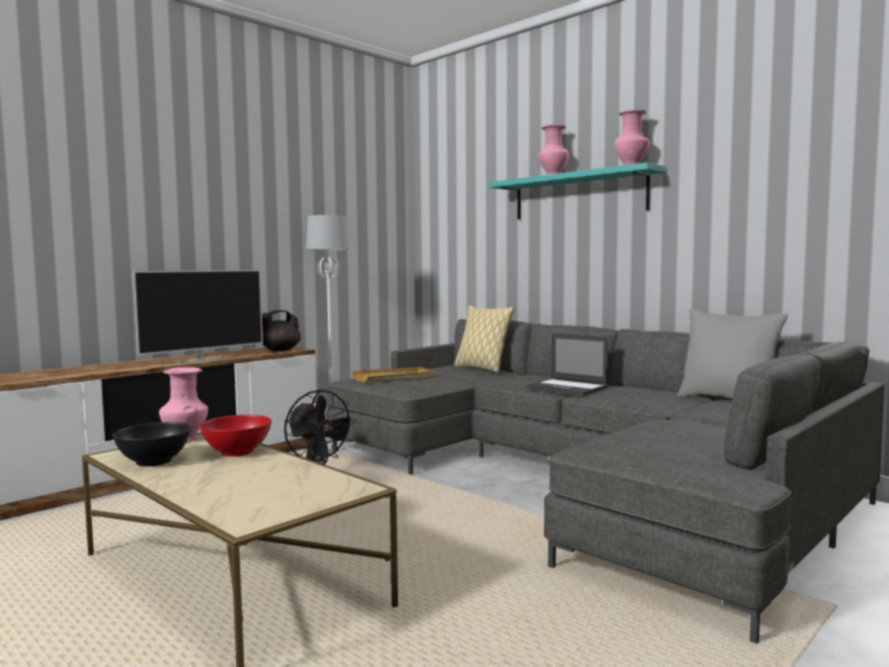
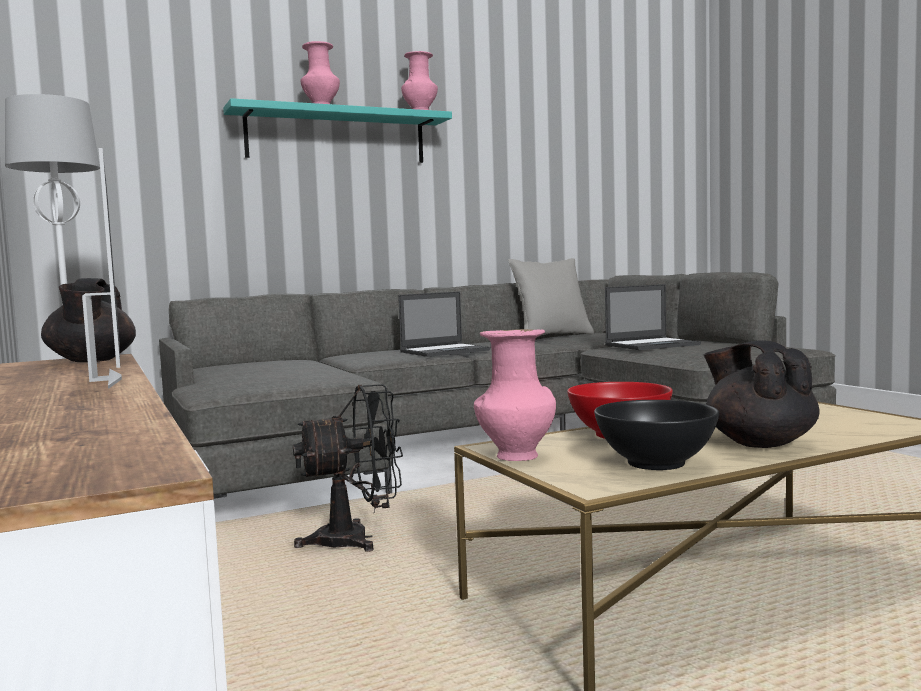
camera: 70 degrees left, 0 degrees up
(196, 479) = (759, 443): none -> black teapot
(394, 378) = (263, 379): beige tray -> none
(482, 369) = (267, 361): pillow -> none
(676, 430) = (653, 345): none -> laptop

